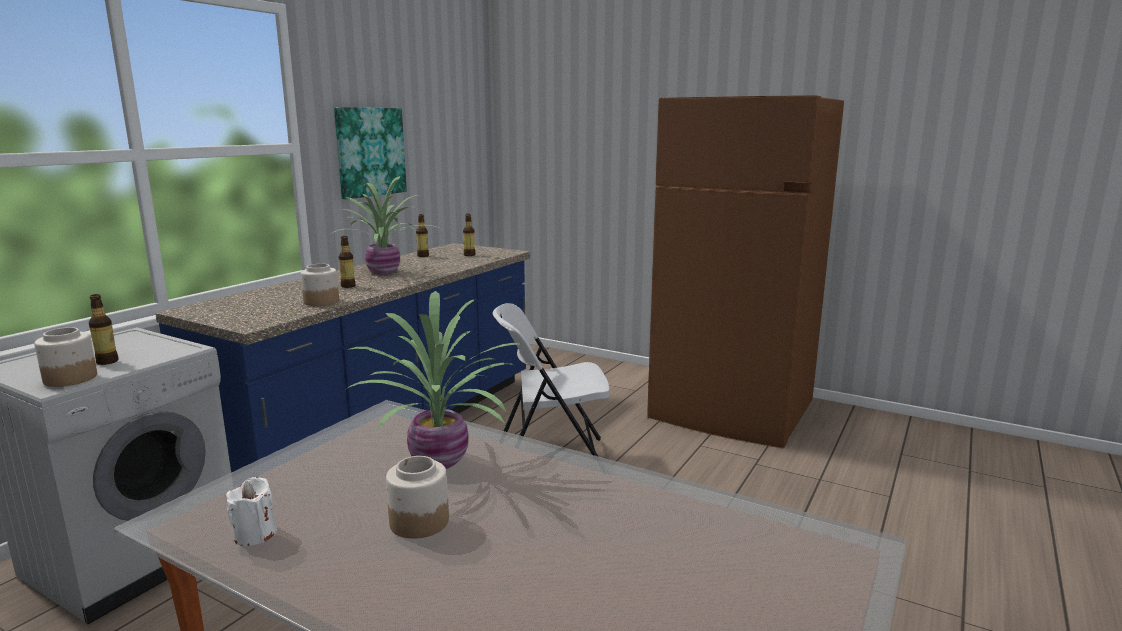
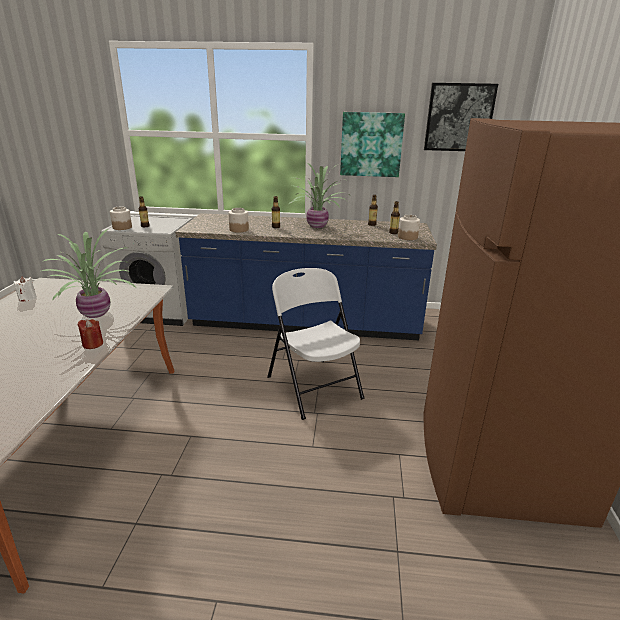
camera: 65 degrees right, 10 degrees up
(418, 522) = (32, 324): jar -> jar (407, 237)
(444, 113) = (459, 117): none -> picture
(563, 465) = (93, 344): none -> red candle

